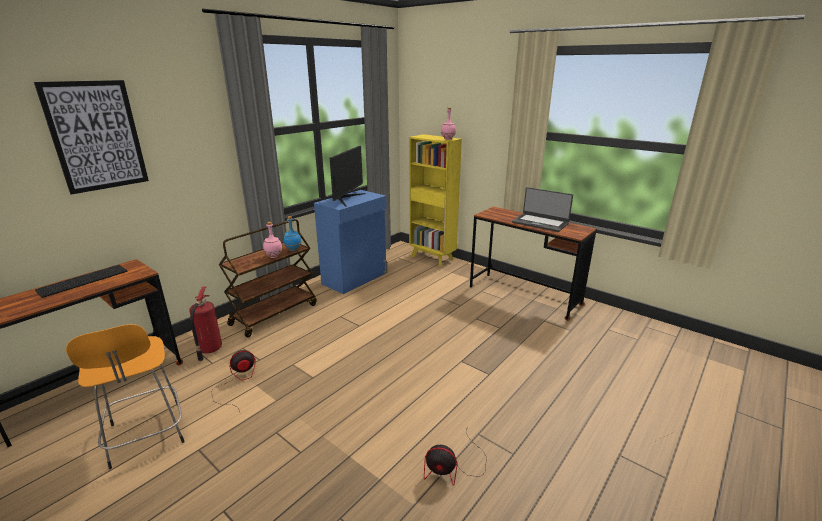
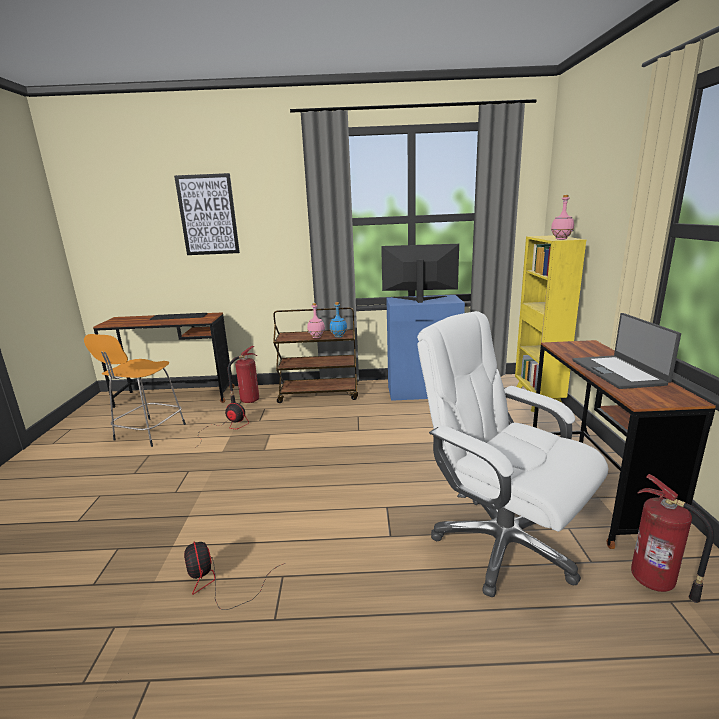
camera: 50 degrees right, 5 degrees down
(346, 199) = (419, 299): monitor -> monitor turned 150 degrees counterclockwise
(535, 344) = (501, 544): none -> white office chair
(596, 325) = (655, 582): none -> fire extinguisher

